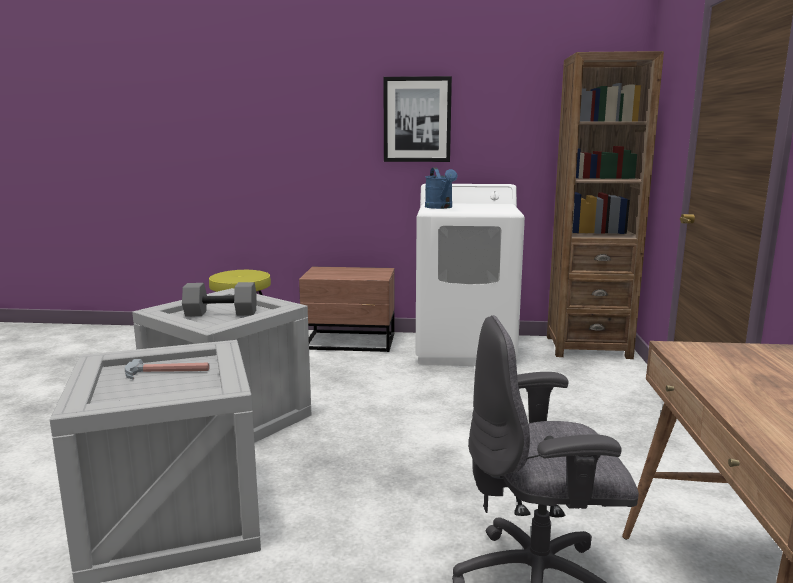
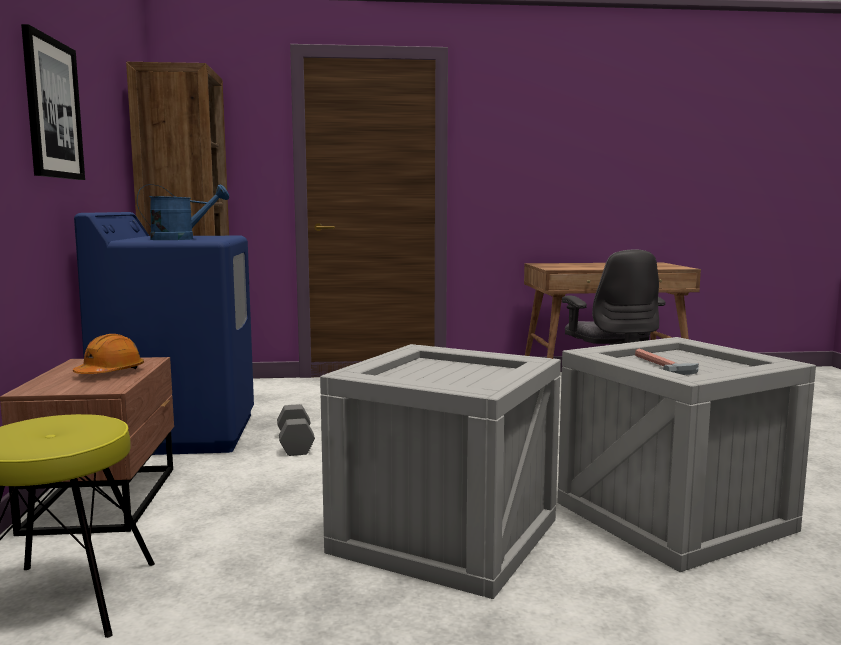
camera: 100 degrees left, 5 degrees down
(222, 313) = (444, 375): grey dumbbell -> grey dumbbell (294, 443)
(348, 274) = (110, 373): none -> orange hard hat
(465, 349) = (180, 433): white washing machine -> blue washing machine

